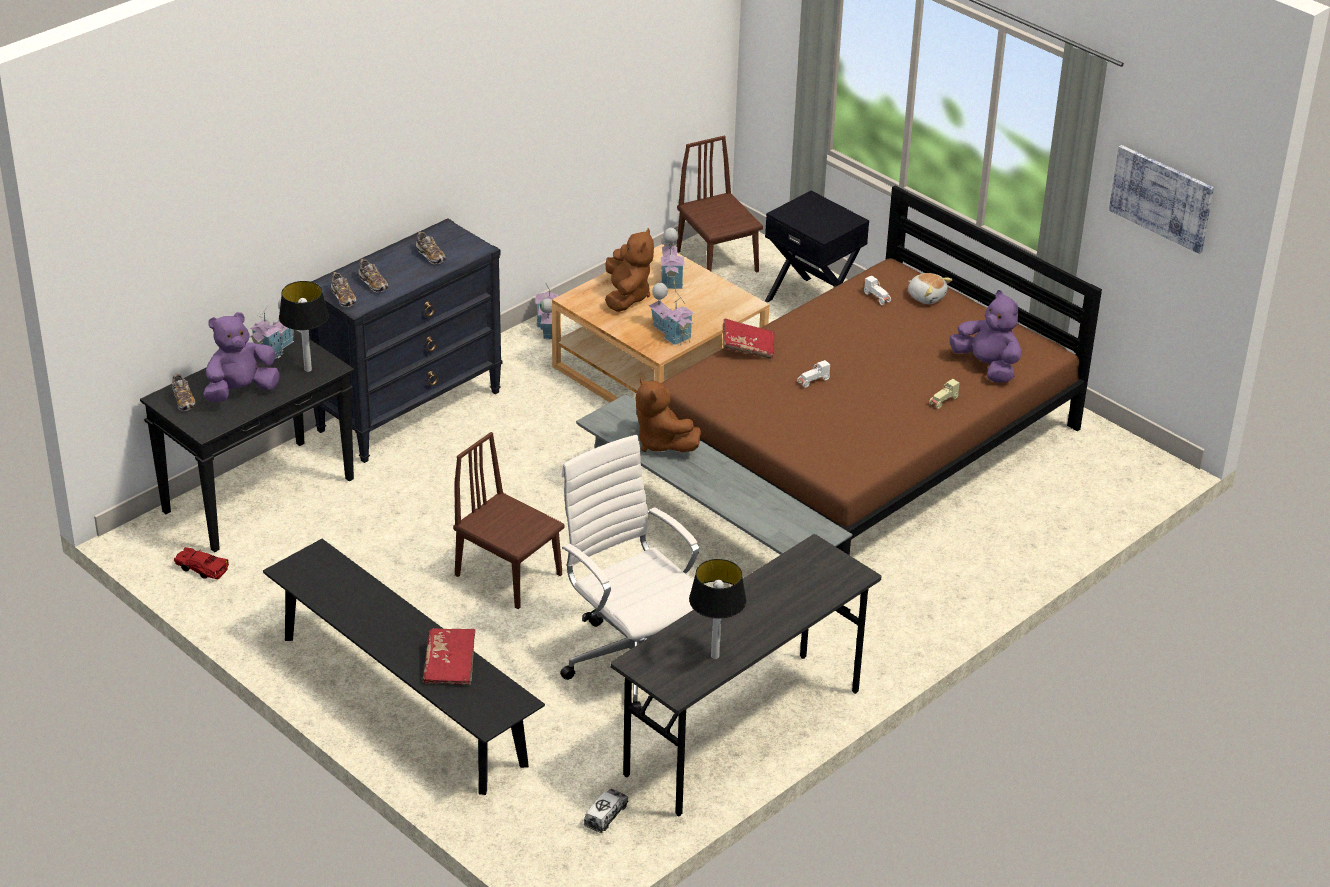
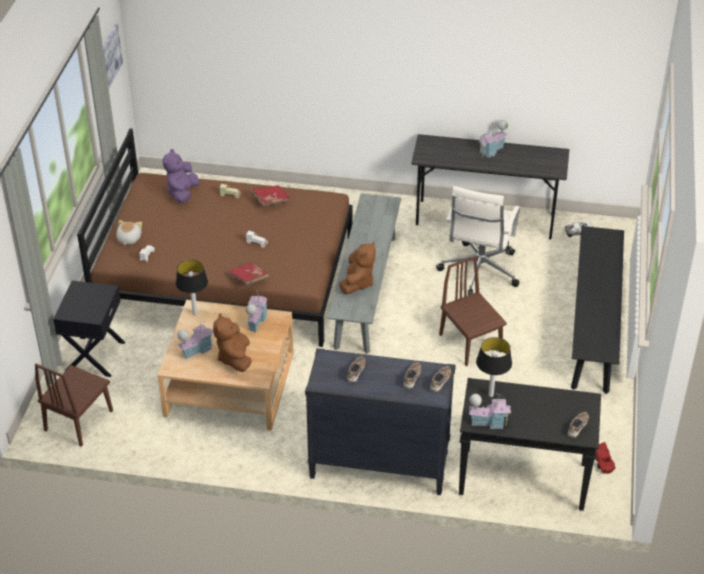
camera: 125 degrees left, 5 degrees up
(240, 391) = (542, 409): purple plush toy -> none
(450, 665) = (596, 264): red book -> red book (271, 200)
(508, 575) = (470, 343): brown chair -> brown chair turned 150 degrees clockwise
(547, 328) = (231, 456): toy house -> toy house (492, 150)
(626, 296) = (235, 358): brown plush toy -> brown plush toy turned 60 degrees counterclockwise
(715, 656) = (525, 153): table lamp -> table lamp (194, 313)

